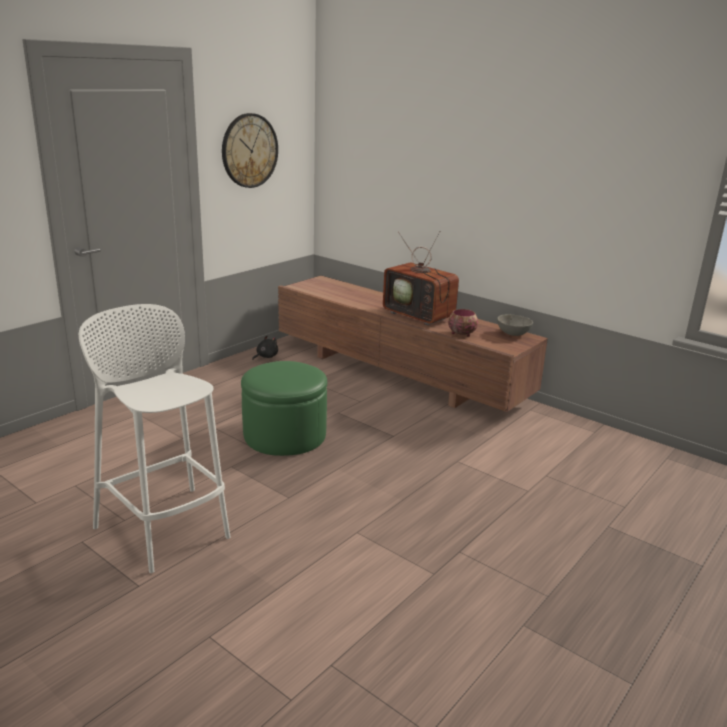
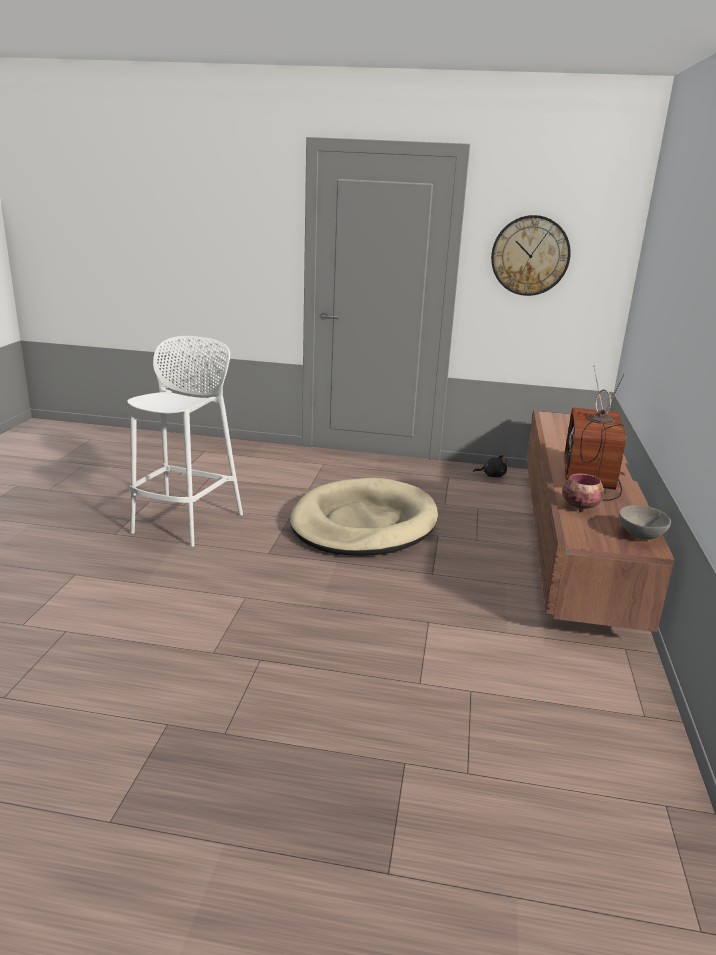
camera: 60 degrees right, 0 degrees up
(284, 435) = (363, 524): green ottoman -> beige dog bed

